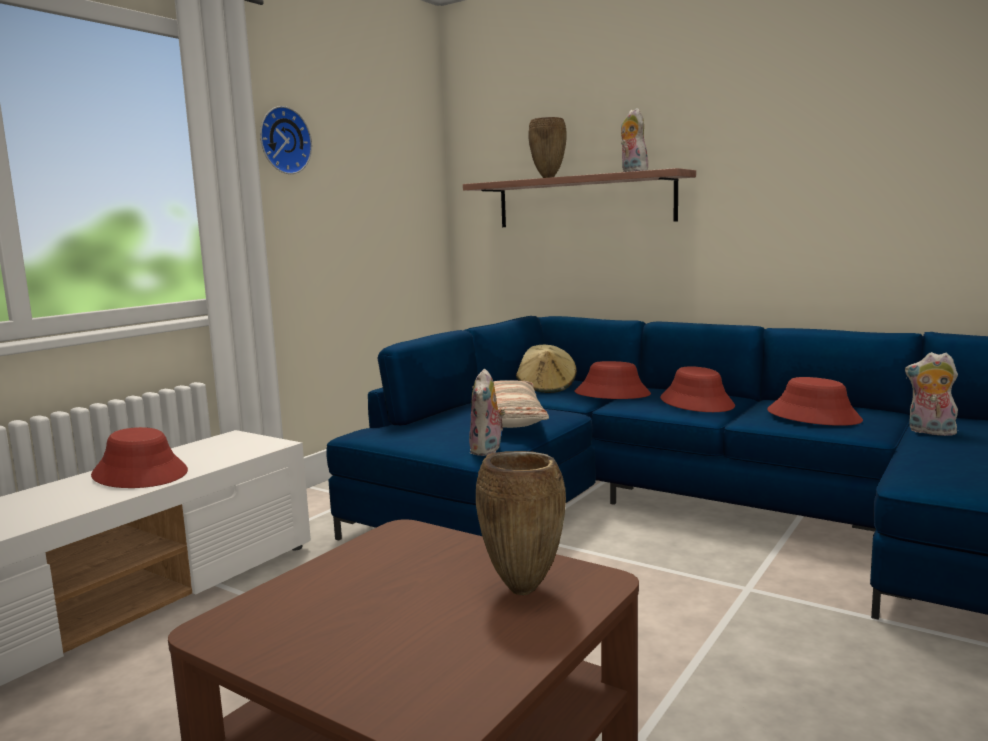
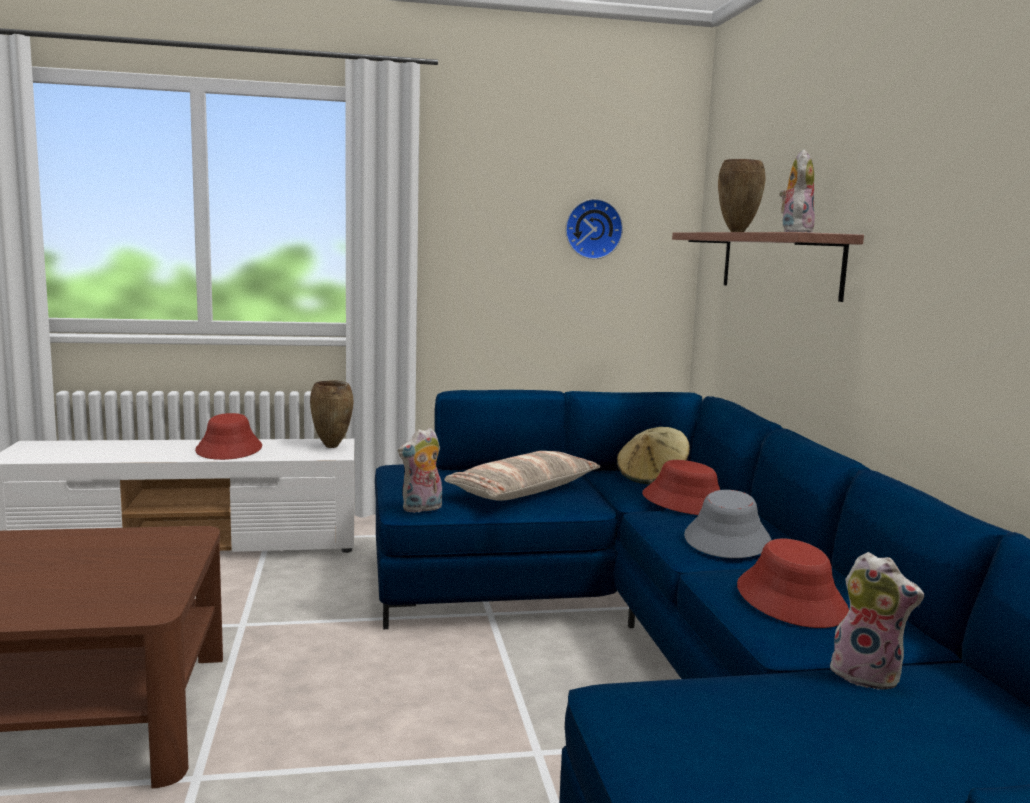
camera: 45 degrees right, 0 degrees up
(283, 141) = (463, 186): wall clock -> wall clock (593, 229)
(524, 589) = (112, 593): brown vase -> brown vase (332, 447)
(697, 403) = (727, 539): red hat -> grey hat
(930, 432) = (868, 675): plush toy -> plush toy turned 135 degrees clockwise

